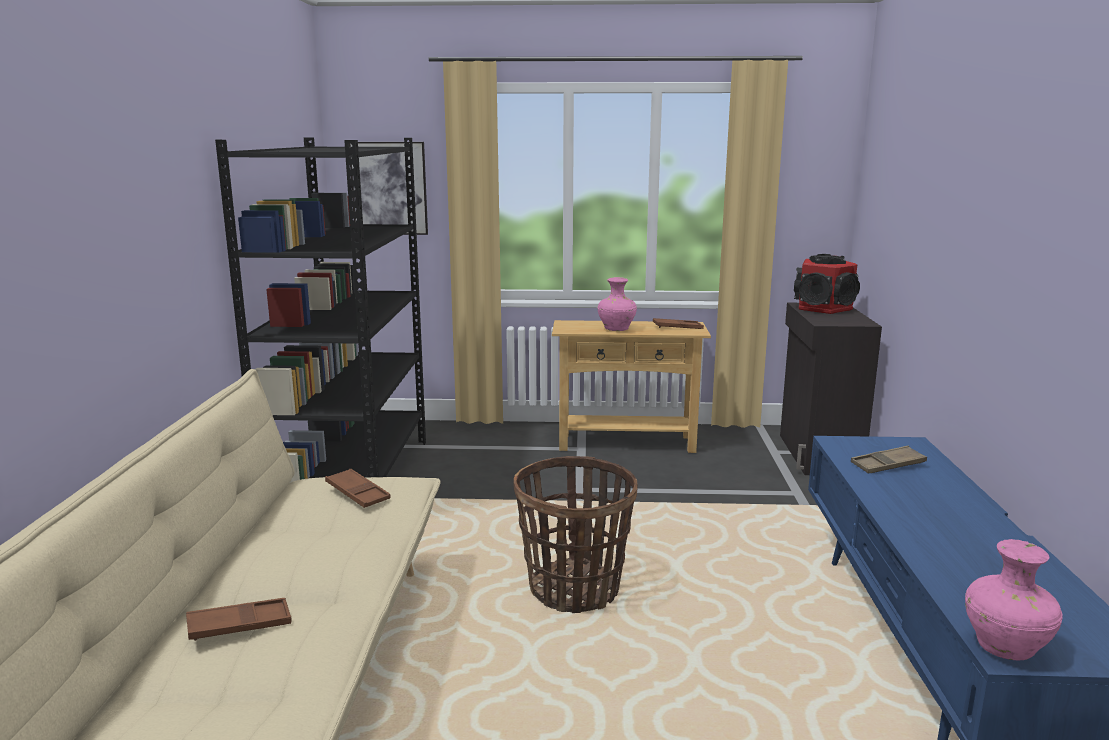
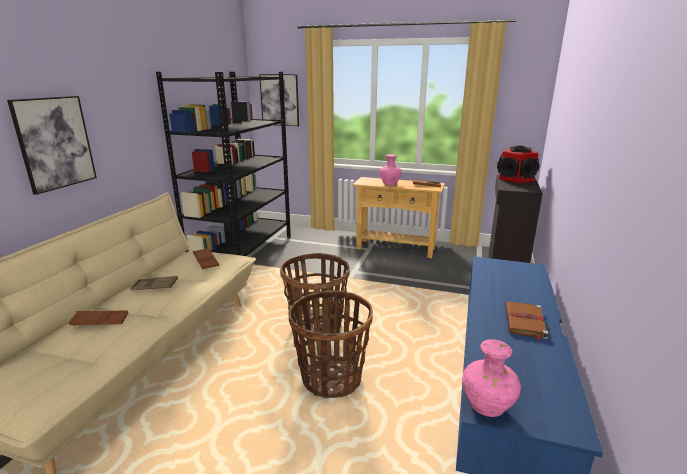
camera: 15 degrees right, 5 degrees up
(85, 281) = (55, 143): none -> picture
(655, 671) = (331, 378): none -> basket
(888, 465) = (505, 279): brown tray -> brown tray (155, 286)
(962, 523) = (525, 322): none -> brown book

